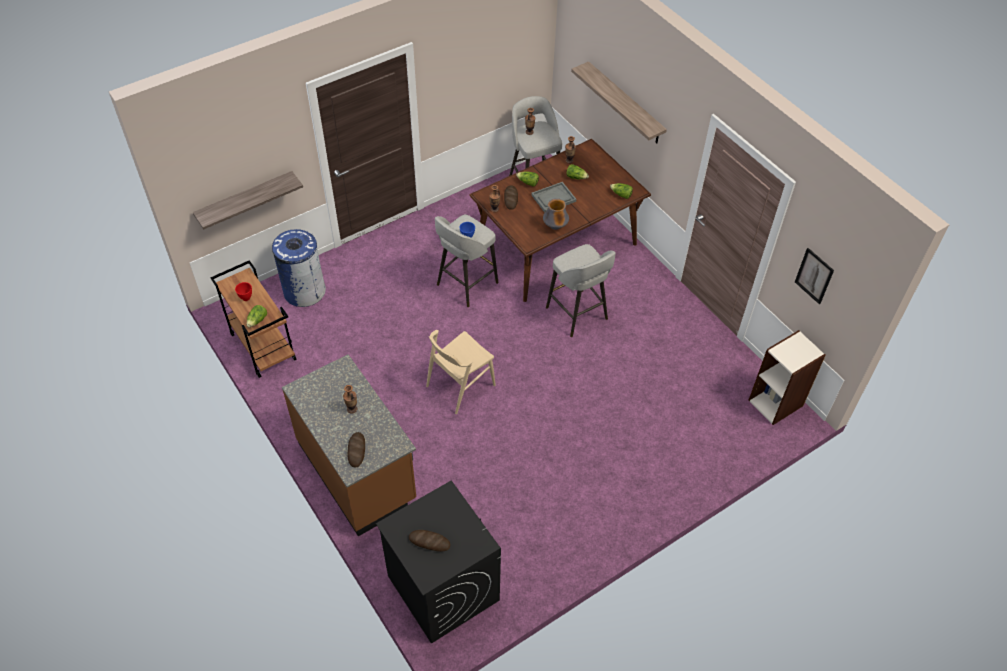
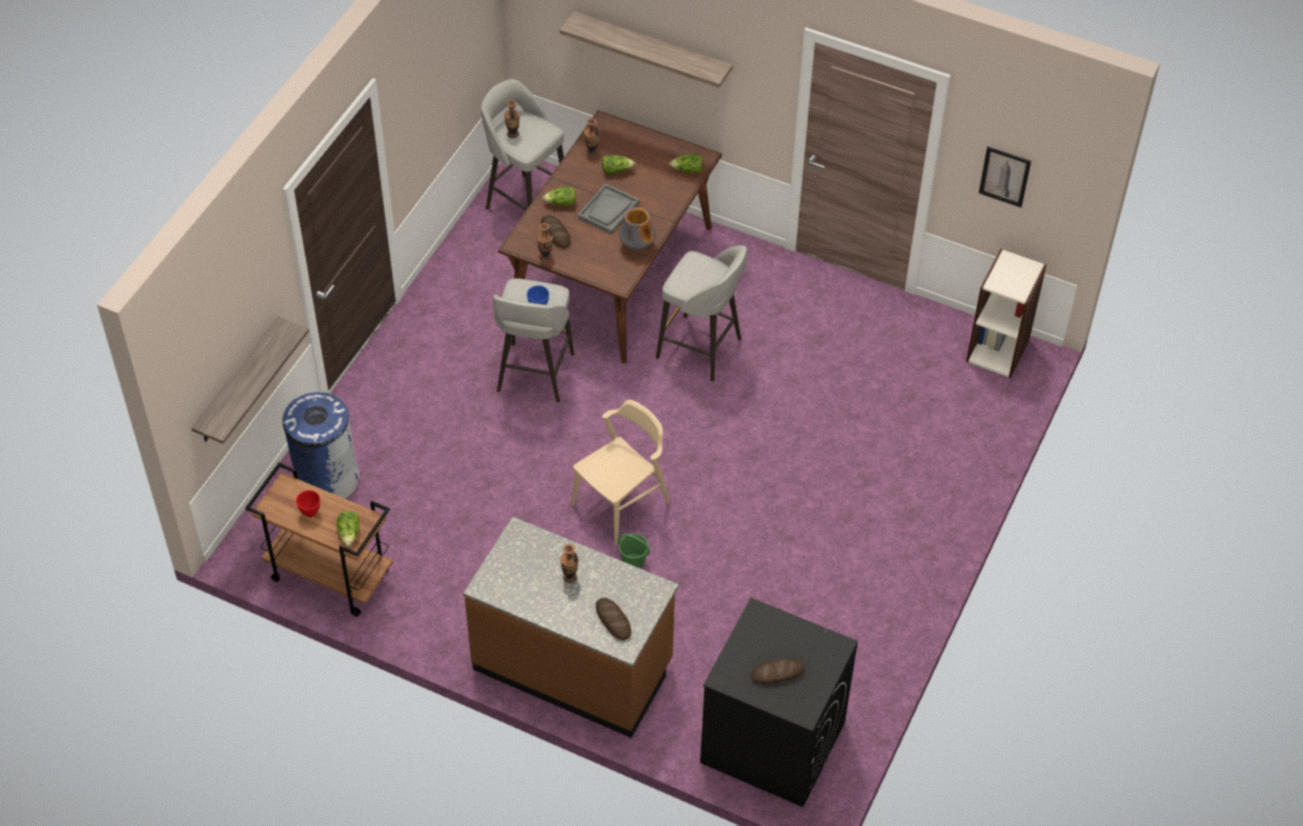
camera: 30 degrees left, 0 degrees up
(441, 425) = (633, 562): none -> green bucket
(460, 385) = (621, 503): beige chair -> beige chair turned 150 degrees counterclockwise

